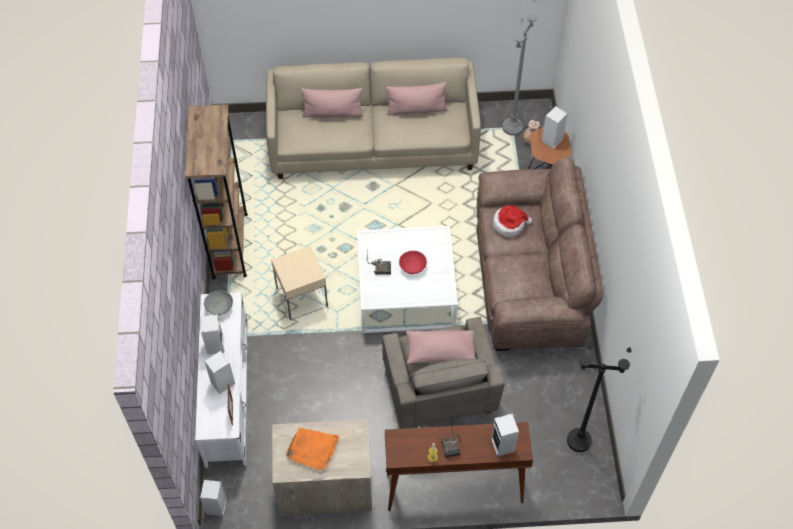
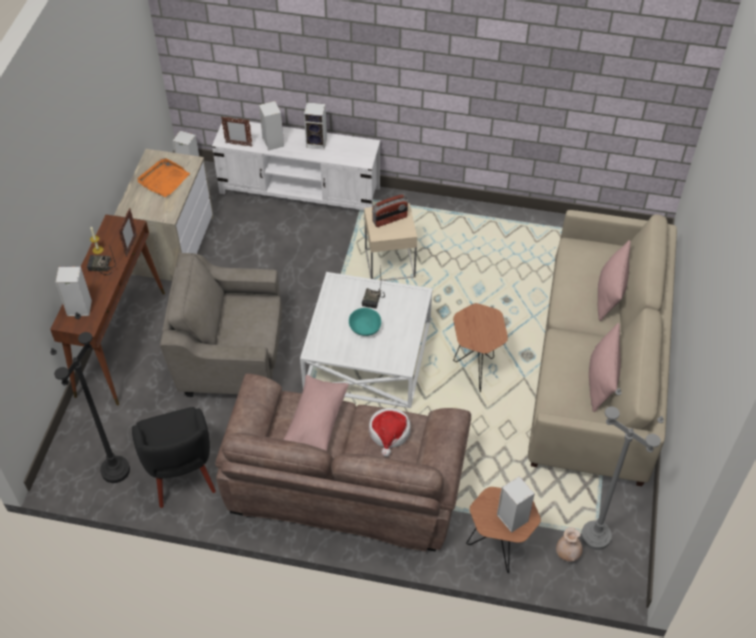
camera: 105 degrees right, 5 degrees down
(219, 307) = (358, 151): grey bowl -> none
(230, 245) = (475, 216): brown bookcase -> none
(295, 269) = (390, 219): none -> radio
(396, 217) = (475, 368): none -> brown side table
(412, 267) = (364, 328): red bowl -> turquoise bowl
(419, 430) = (131, 246): none -> picture frame
(440, 352) = (243, 324): pink pillow -> pink pillow (316, 420)
(562, 392) = (180, 473): none -> black armchair

